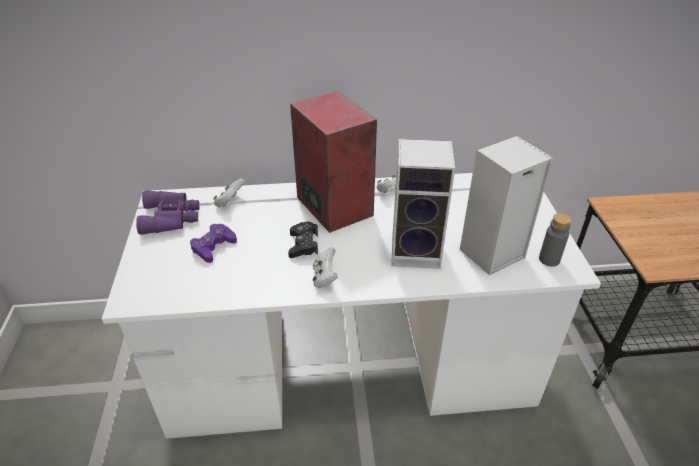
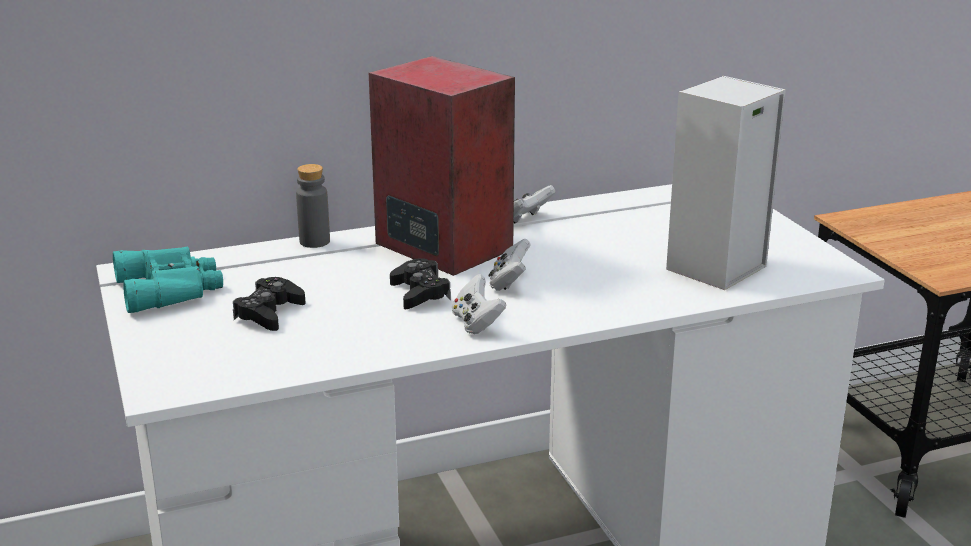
camera: 15 degrees left, 15 degrees down
(171, 217) = (171, 288): purple binoculars -> turquoise binoculars
(213, 247) = (269, 313): purple game controller -> black game controller
(229, 202) = (263, 260): white game controller -> white game controller (509, 282)
(417, 251) = (605, 279): speaker -> none
(549, 259) = (801, 264): grey bottle -> grey bottle (314, 242)

